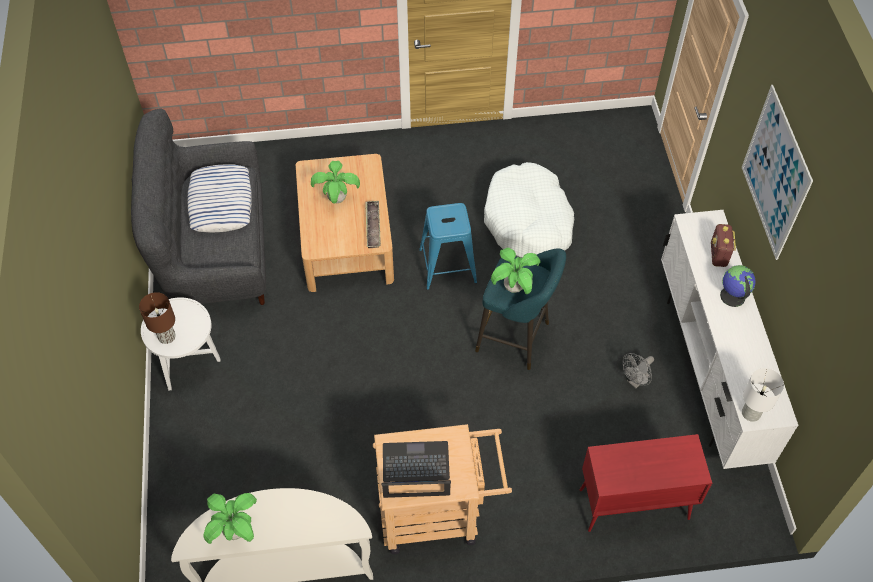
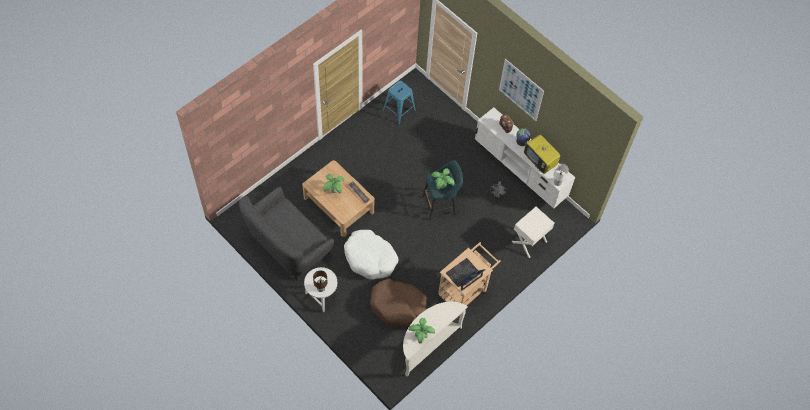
camera: 40 degrees left, 5 degrees up
(220, 202) = (287, 221): pillow -> none
(296, 461) = (398, 306): none -> brown dog bed
(447, 266) = (390, 191): blue stool -> blue stool (399, 110)
(528, 221) = (406, 152): white dog bed -> white dog bed (370, 258)
(633, 504) = (529, 242): red cabinet -> white nightstand
(744, 353) = (540, 161): none -> television

